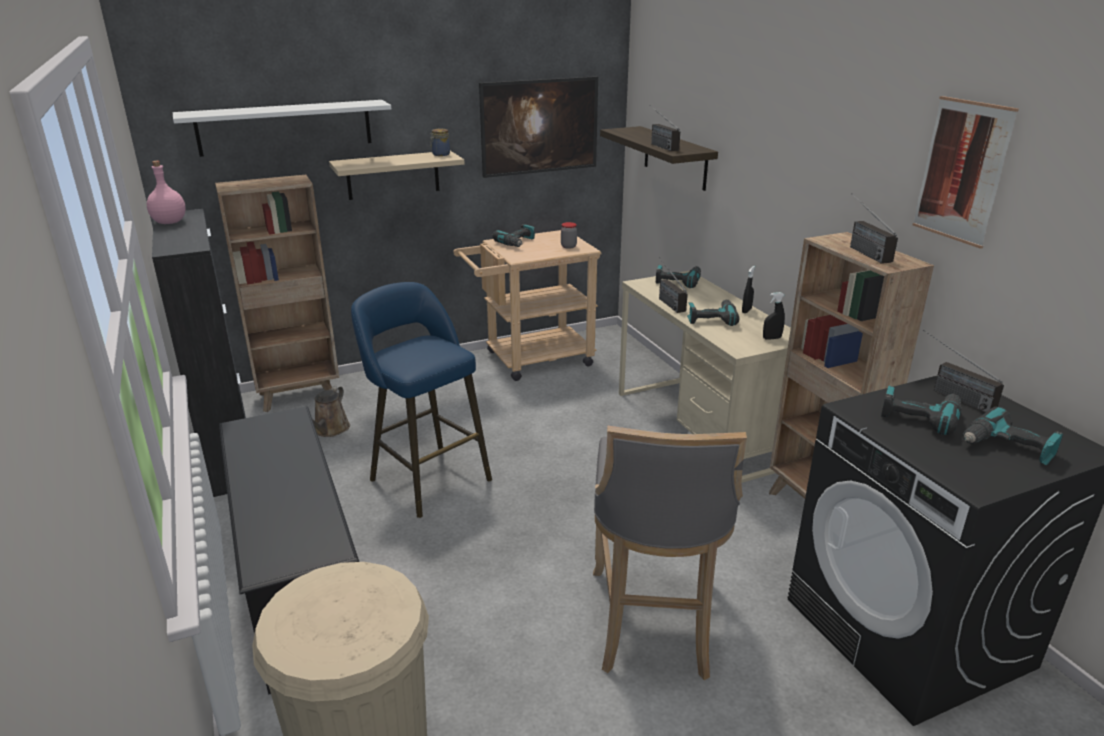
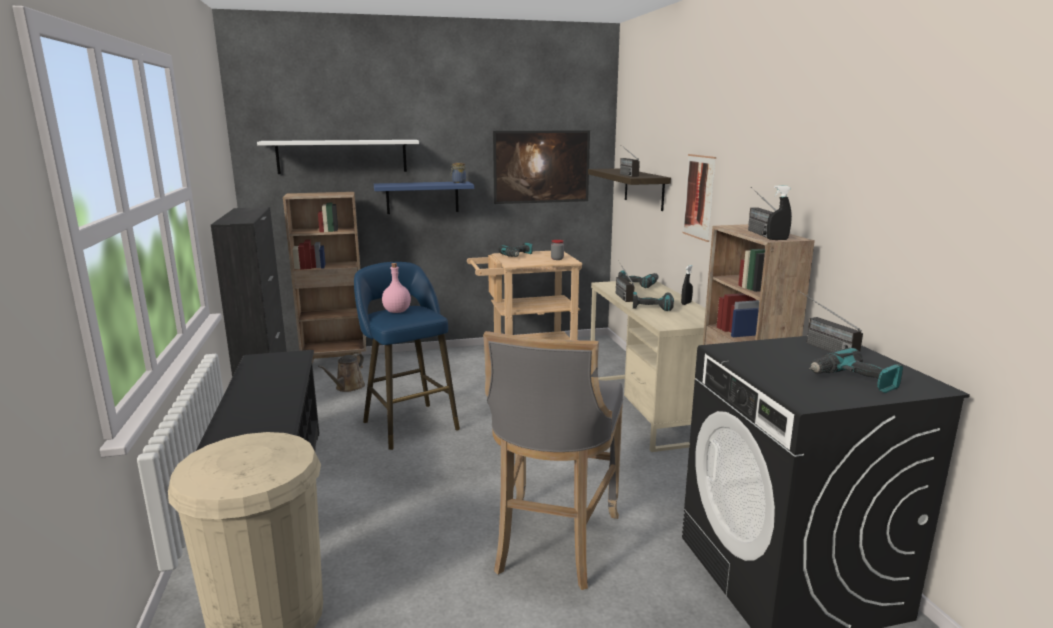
camera: 10 degrees right, 10 degrees down
(169, 222) = (239, 211): pink bottle -> pink bottle (396, 311)
(393, 175) = (422, 197): beige shelf -> blue shelf
(771, 338) = (698, 320): black spray bottle -> black spray bottle (777, 239)
(919, 416) = (782, 357): power drill -> none
(962, 171) = (833, 157): picture -> picture (699, 197)

